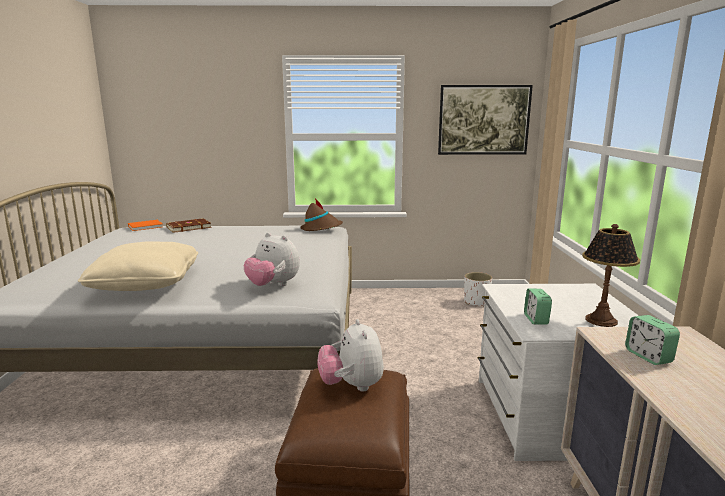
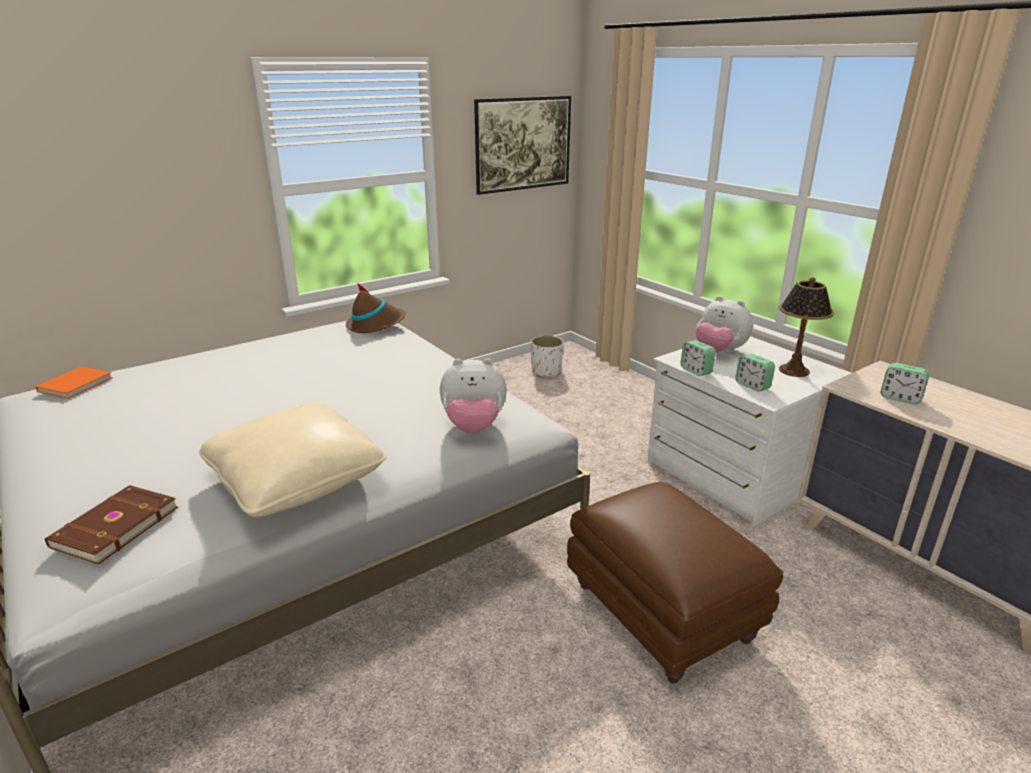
camera: 35 degrees left, 10 degrees up
(188, 227) = (163, 368): brown book -> brown book (113, 527)
(351, 386) = (662, 513): plush toy -> plush toy (719, 352)
(502, 298) = (696, 371): none -> alarm clock

